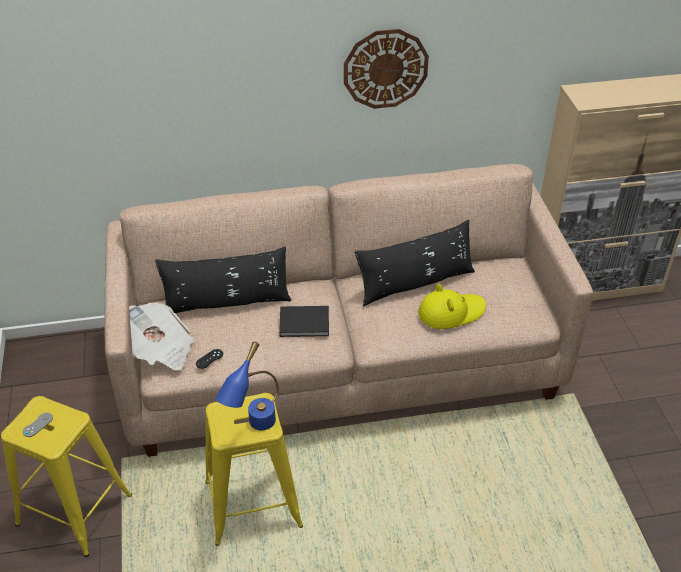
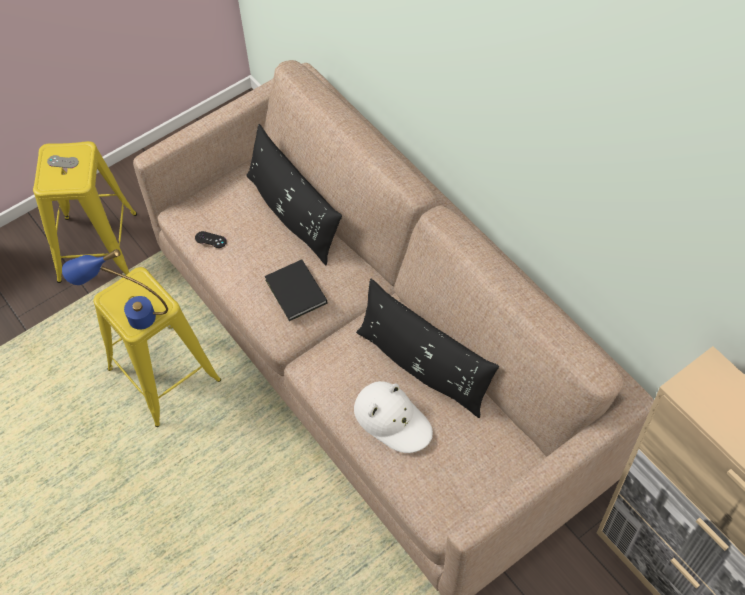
camera: 65 degrees right, 15 degrees up
(160, 350) = (203, 197): newspaper -> none
(385, 68) = (540, 141): wall clock -> none
(451, 312) = (393, 420): yellow hat -> white hat

